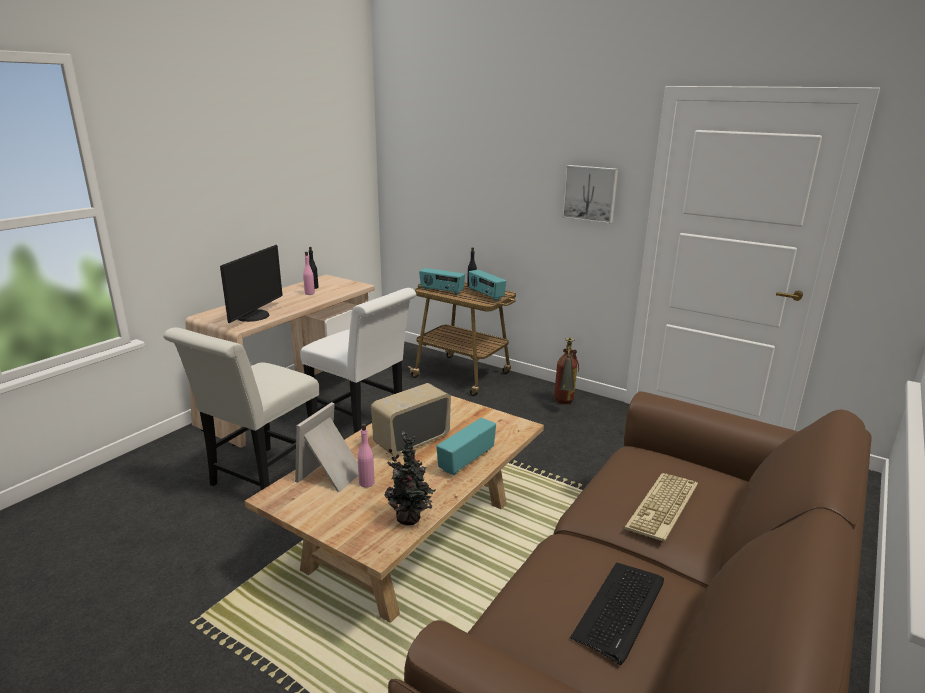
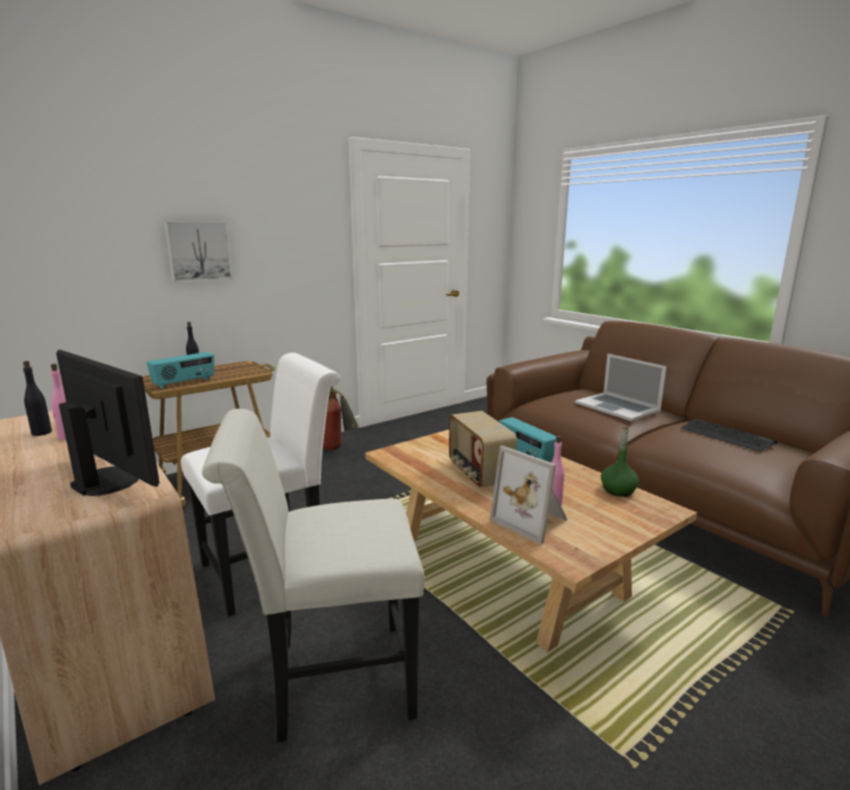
camera: 70 degrees left, 5 degrees down
(261, 480) = (330, 680): white chair -> white chair turned 120 degrees clockwise
(411, 519) = (618, 490): potted plant -> green bottle
(486, 295) = (236, 369): radio -> none
(590, 193) = (300, 239): picture -> picture (198, 251)
(663, 508) = (617, 407): keyboard -> laptop

